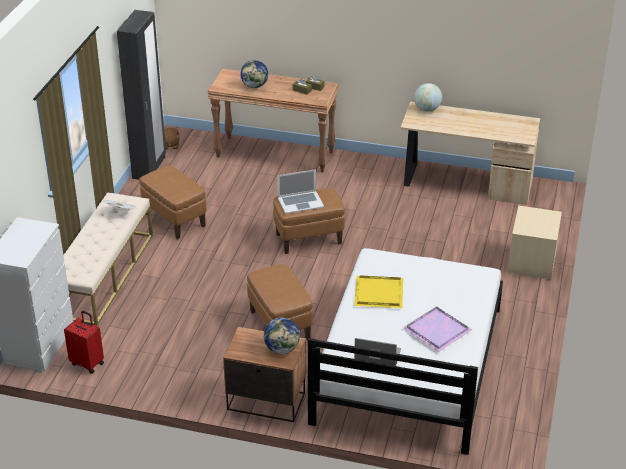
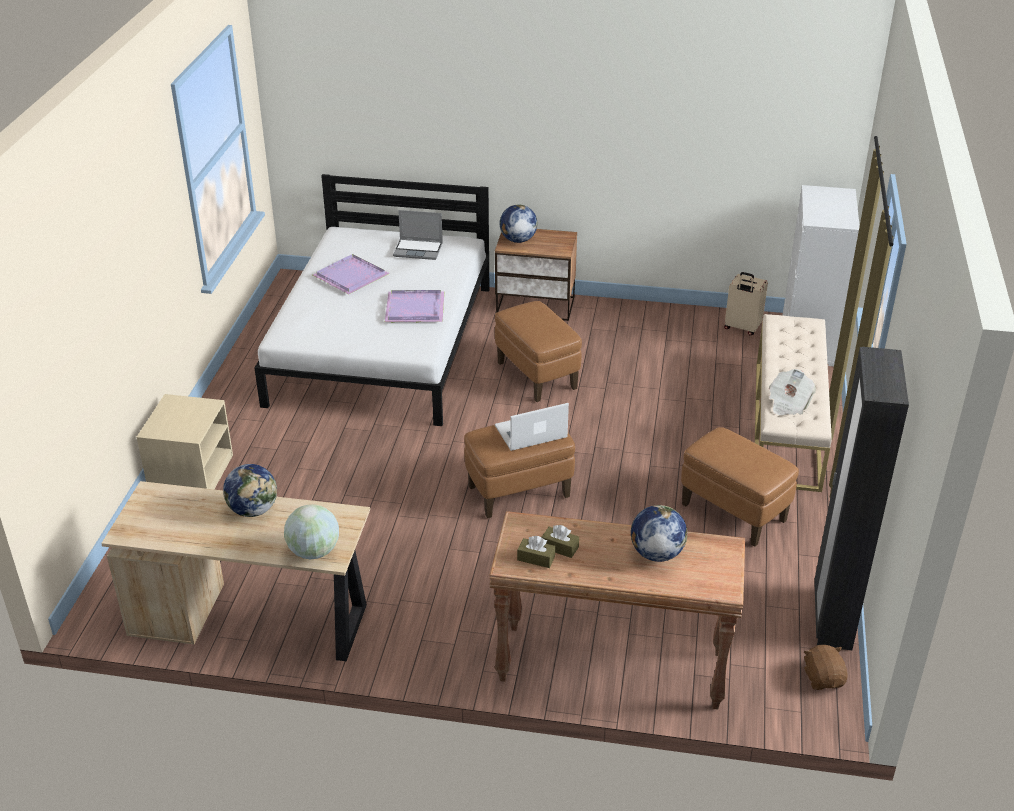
camera: 175 degrees right, 0 degrees up
(88, 363) = (742, 328): red suitcase -> beige suitcase
(380, 293) = (414, 309): yellow tray -> purple tray
(464, 128) = (253, 510): none -> globe

